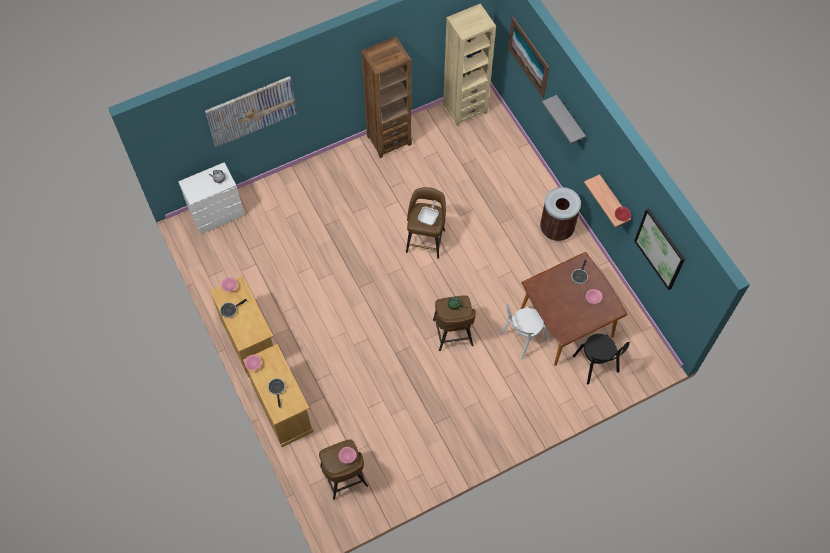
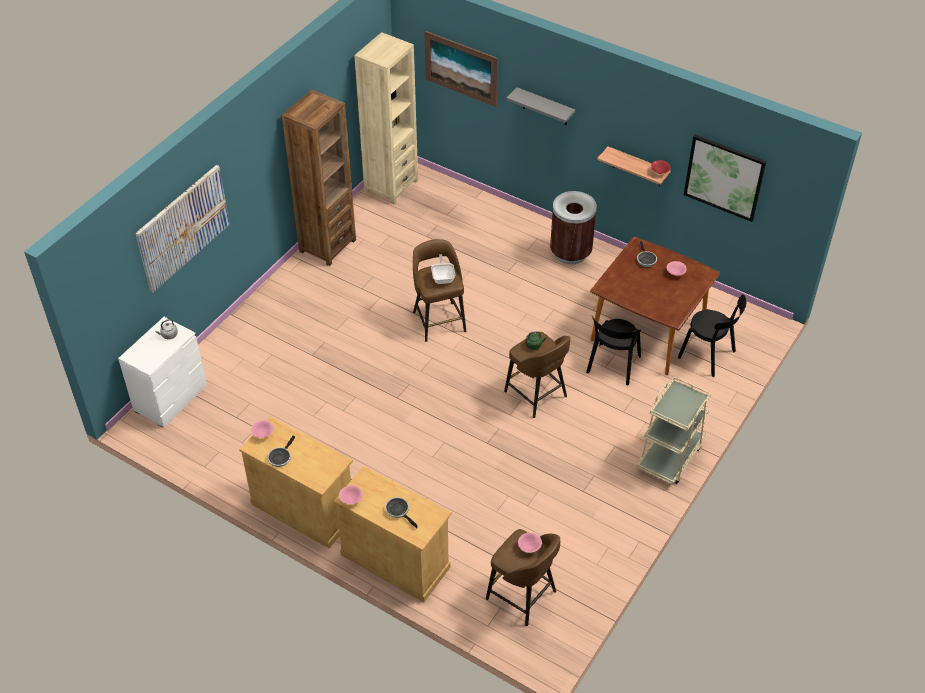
camera: 30 degrees left, 15 degrees down
(511, 429) = (670, 456): none -> beige cart
(521, 338) = (612, 366): white chair -> black chair

